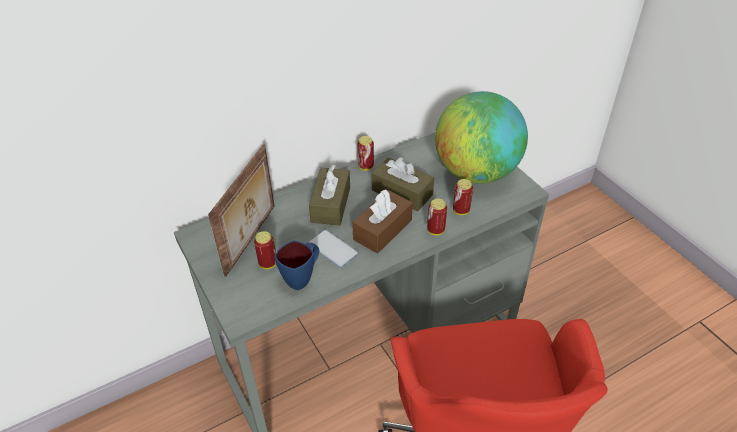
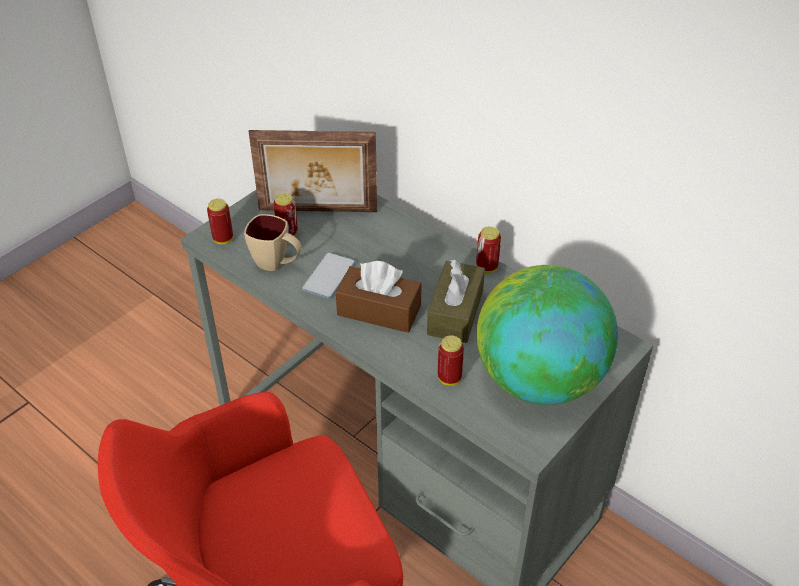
camera: 70 degrees right, 0 degrees up
(302, 277) = (277, 264): blue mug -> beige mug
(330, 204) = (401, 255): brown tissue box -> none
(435, 230) = (399, 360): can -> can (223, 239)

